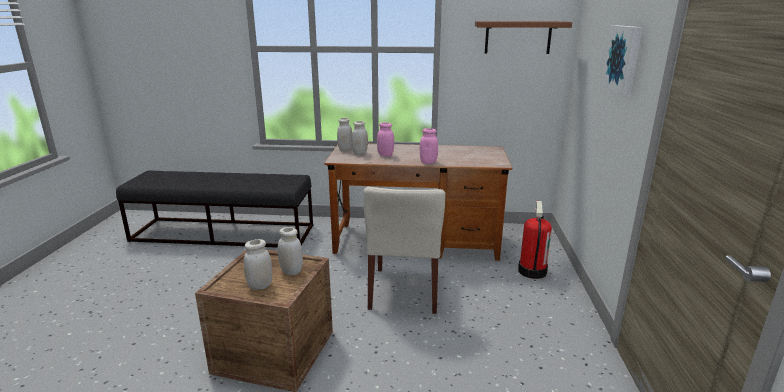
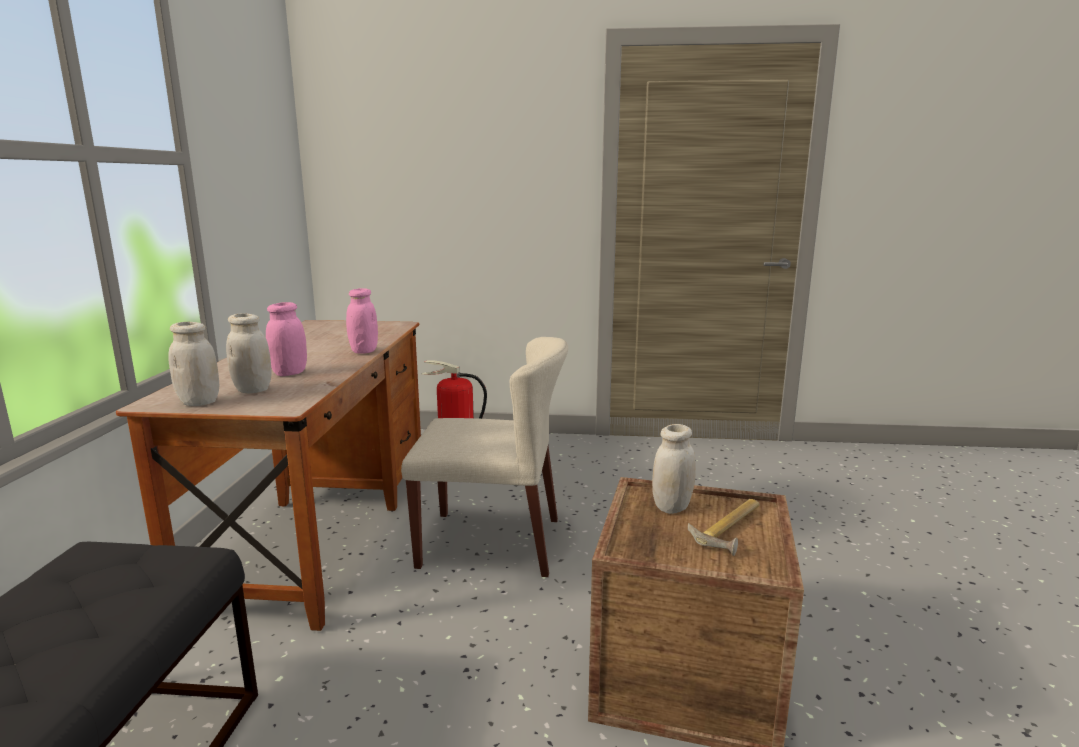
camera: 90 degrees left, 5 degrees down
(260, 286) = (732, 529): white jar -> hammer
(518, 37) = (261, 141): brown shelf -> none
(624, 58) = (501, 156): picture -> none

